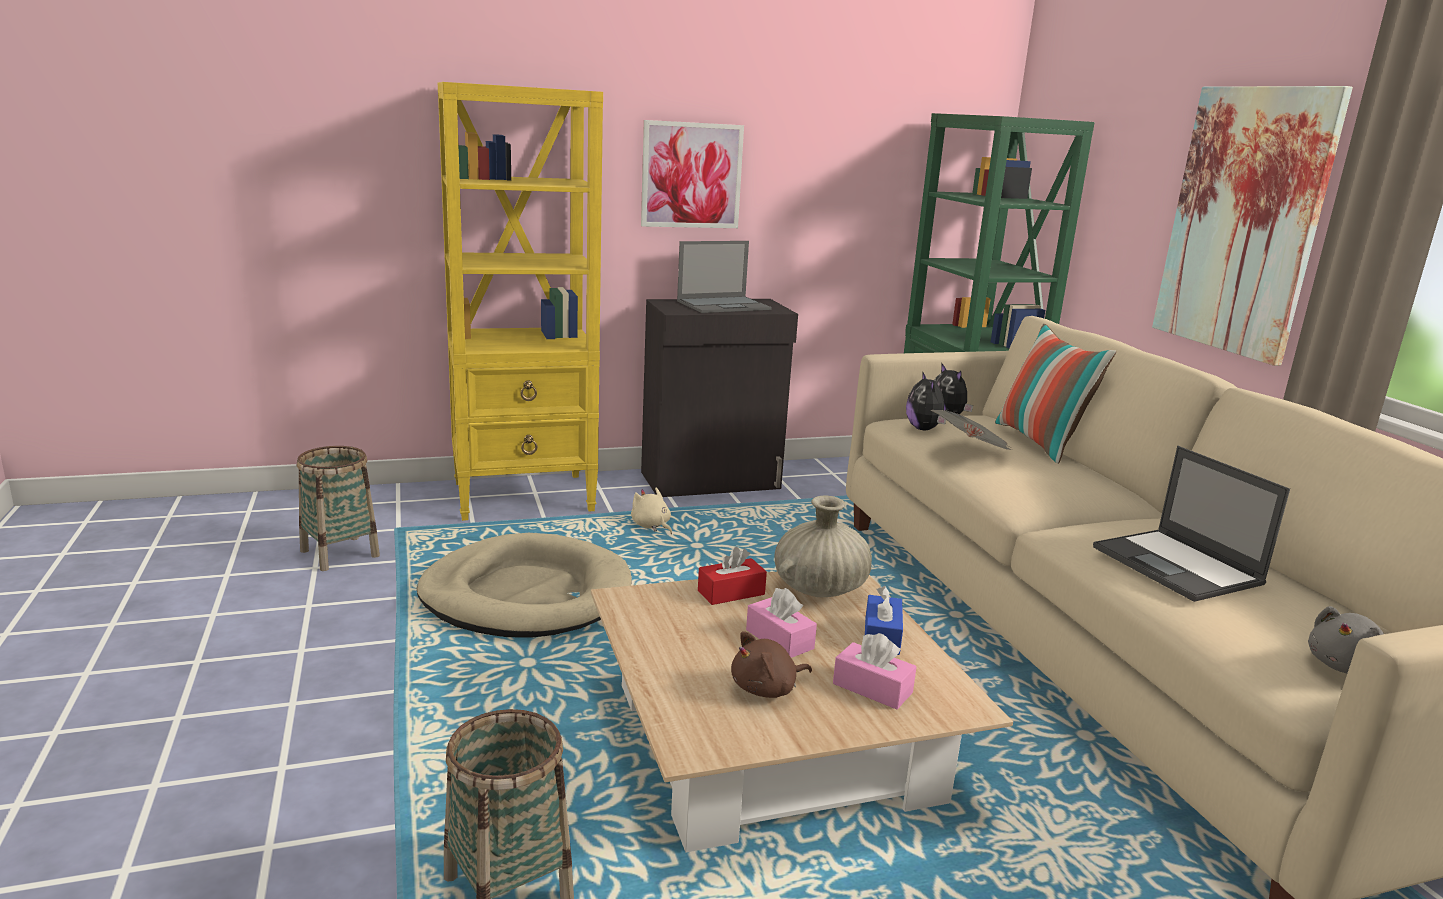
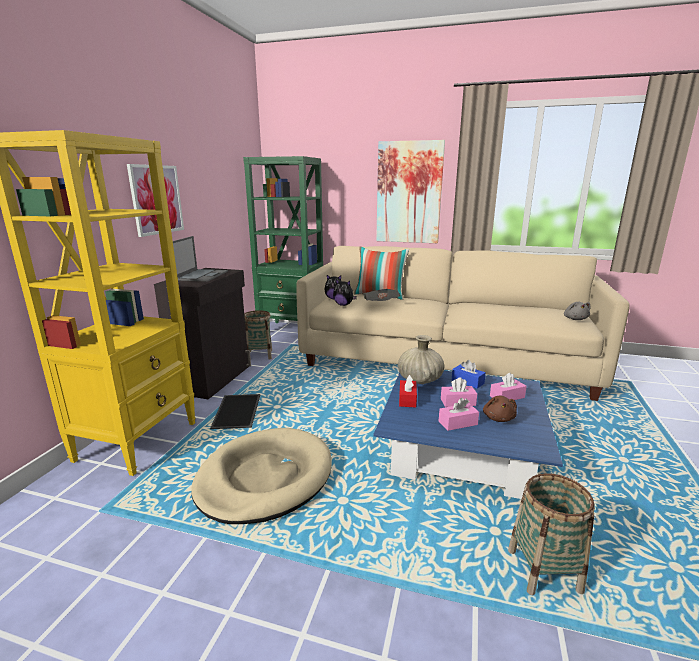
camera: 55 degrees left, 0 degrees up
(340, 553) = (98, 552): basket -> basket (259, 355)
(651, 526) = (238, 412): beige plush toy -> tray
(700, 651) = (458, 423): none -> pink tissue box
(775, 743) = (462, 449): beige coffee table -> blue coffee table
(1178, 566) = (503, 312): laptop -> none

